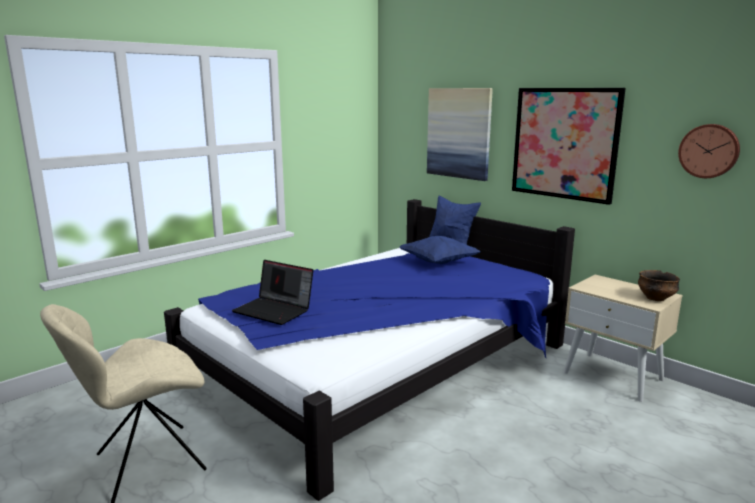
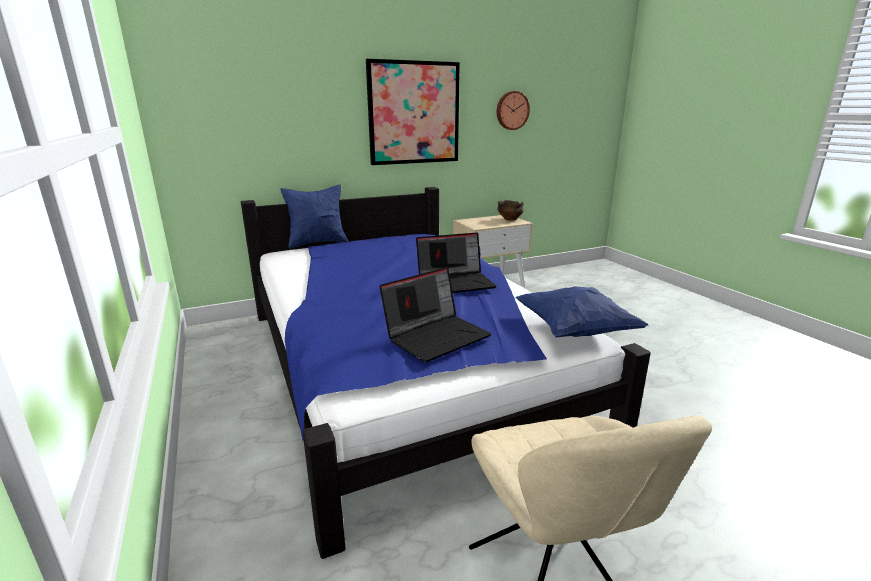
camera: 70 degrees left, 5 degrees up
(387, 302) = (456, 282): none -> laptop
(438, 262) = (356, 252): blue pillow -> blue pillow (574, 330)
(459, 133) = (293, 111): picture -> none

